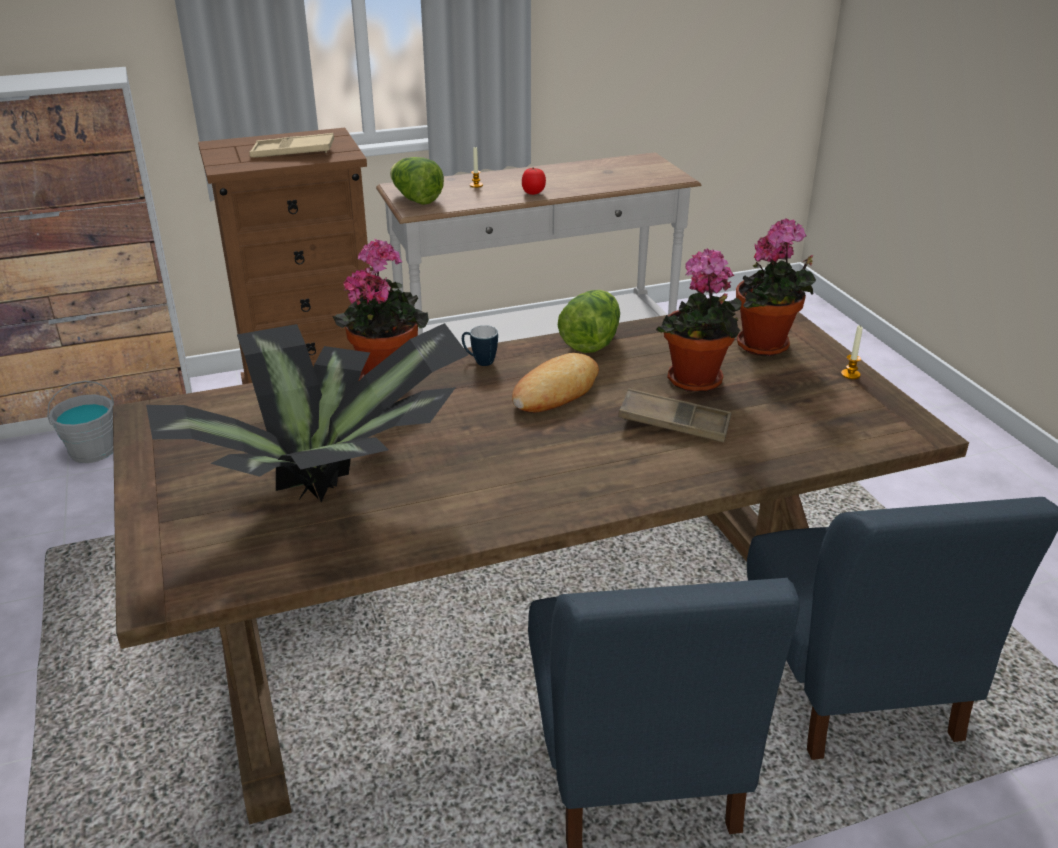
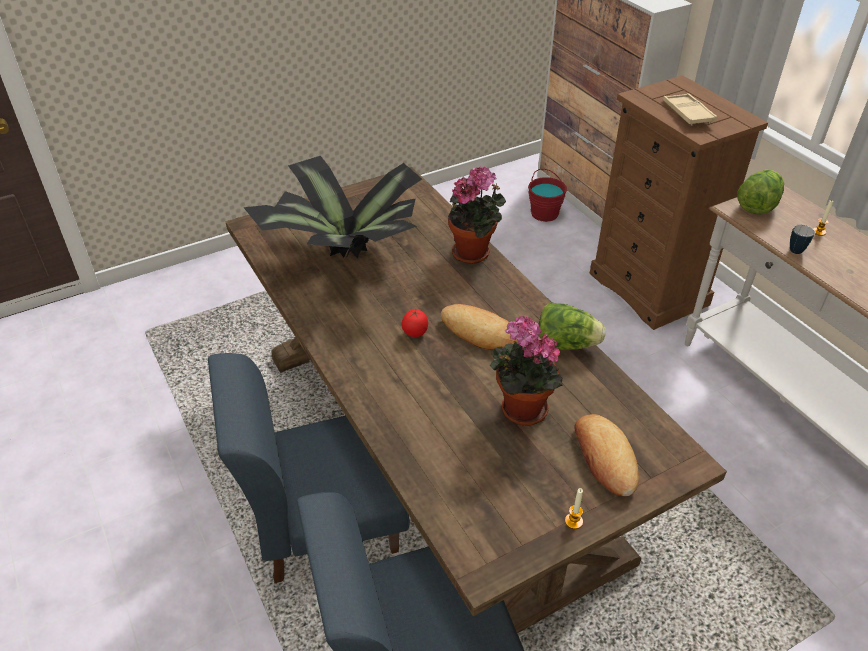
camera: 80 degrees right, 10 degrees up
(92, 450) = (545, 213): grey bucket -> red bucket
(479, 361) = (510, 290): mug -> mug (795, 248)
(533, 193) = (827, 268): tomato -> tomato (414, 333)
(674, 423) = (452, 399): brown tray -> none
(766, 347) = (604, 458): potted plant -> bread

